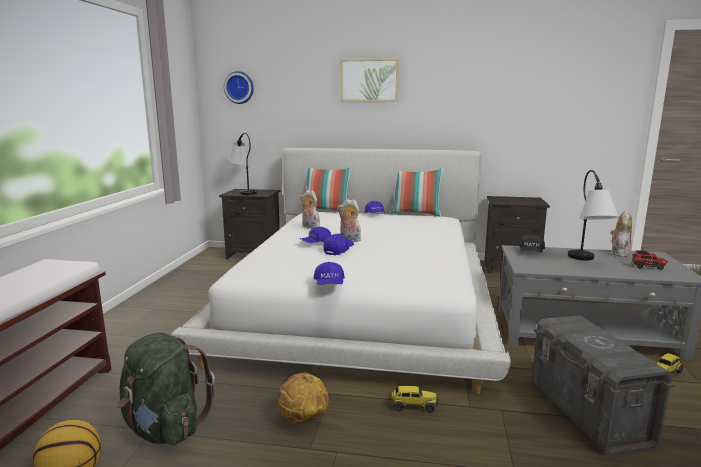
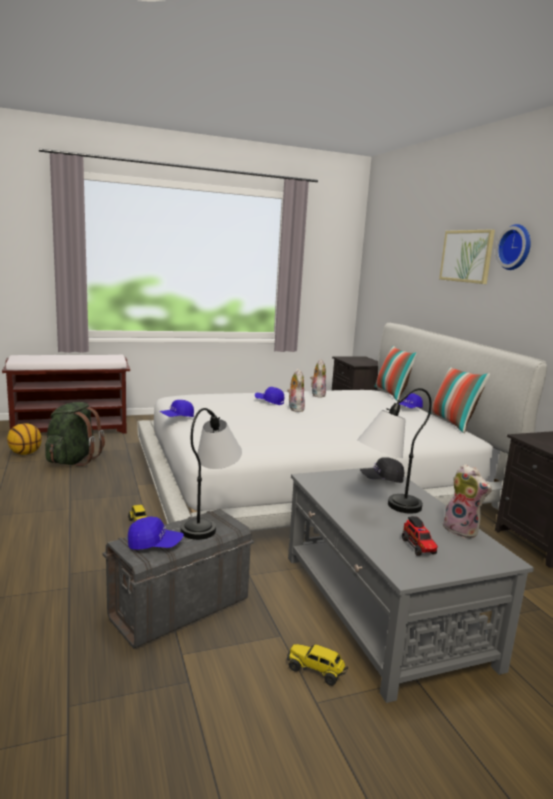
camera: 60 degrees right, 0 degrees up
(239, 87) = (382, 259): wall clock -> wall clock (516, 247)
(243, 192) = (357, 359): table lamp -> table lamp (210, 520)
(303, 419) = (101, 492): basketball -> none
(338, 250) = (259, 409): blue cap -> blue cap (155, 544)
(619, 253) = (462, 530): plush toy -> plush toy turned 45 degrees clockwise

